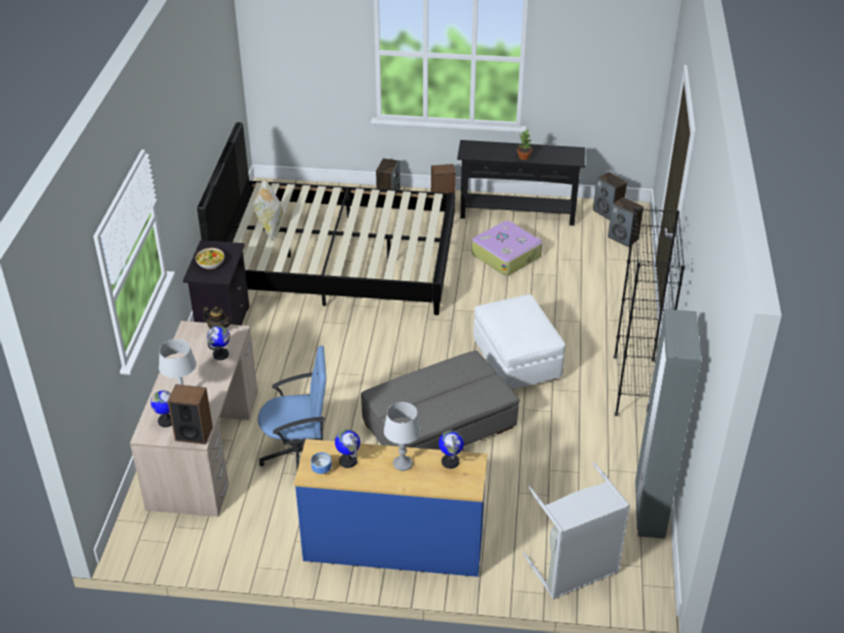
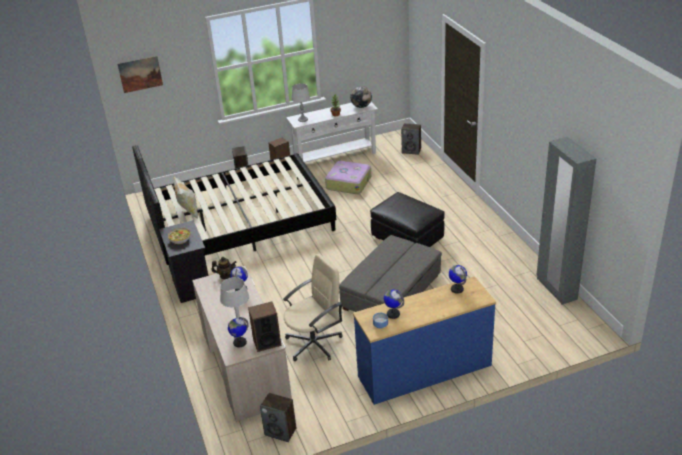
camera: 25 degrees left, 5 degrees down
(278, 32) = (140, 74): none -> picture
(299, 454) = (314, 343): blue office chair -> beige office chair
(402, 464) = (429, 302): grey table lamp -> grey table lamp (302, 119)
(516, 361) = (407, 238): white ottoman -> black ottoman
(517, 213) = (335, 158): black console table -> white console table
(565, 156) = (361, 106): none -> globe
(575, 571) = (544, 338): grey laundry basket -> none
(608, 212) = (390, 140): speaker -> speaker (281, 431)
(635, 387) = (489, 226): black bookcase -> none

